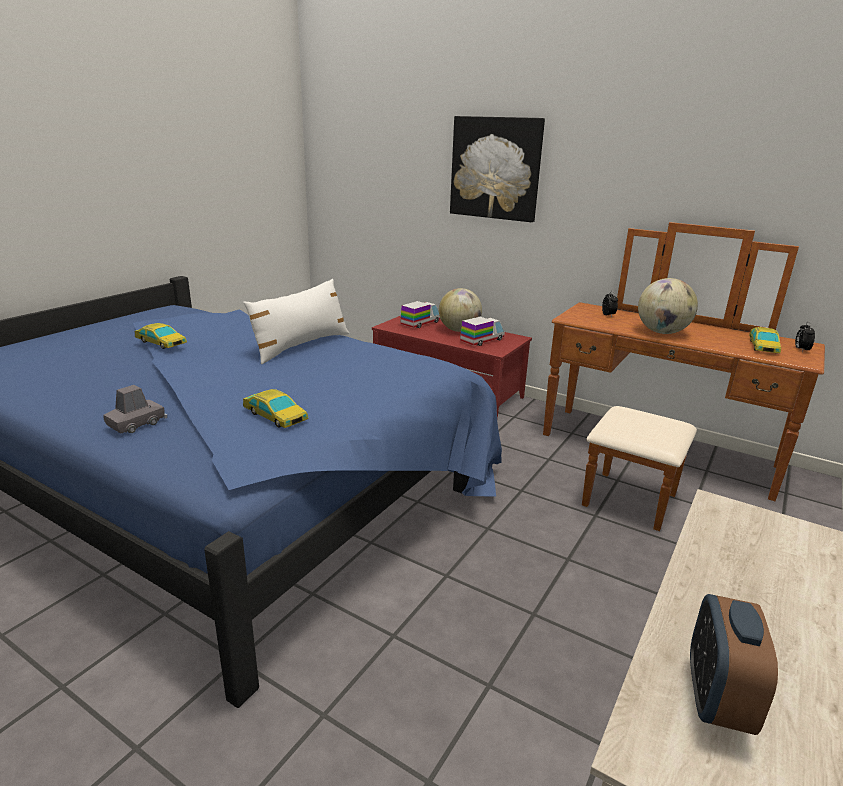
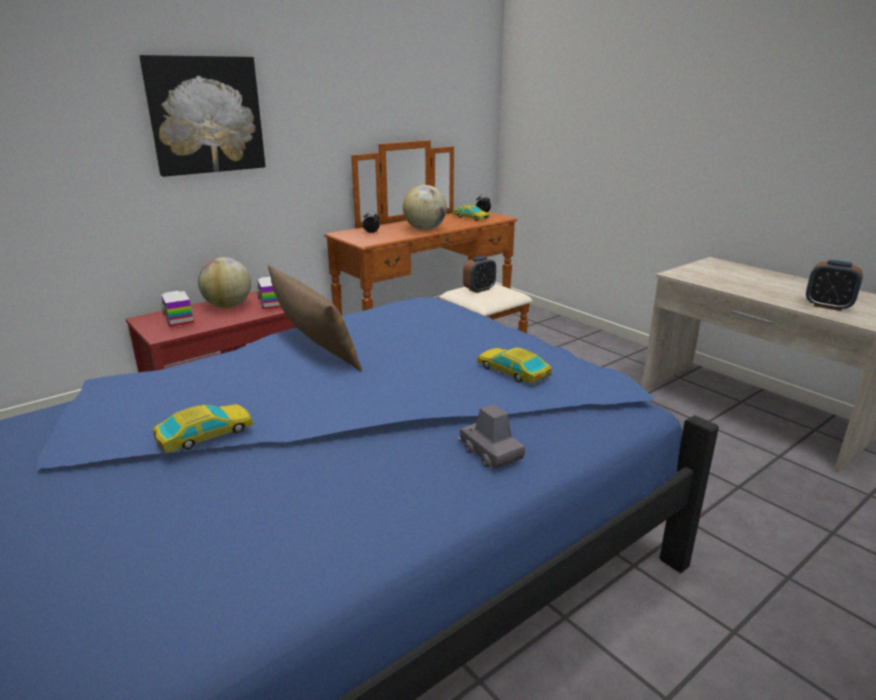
camera: 70 degrees left, 0 degrees up
(275, 415) = (512, 372): toy car -> toy car turned 105 degrees counterclockwise
(301, 345) = (314, 348): white pillow -> brown pillow
(640, 420) = (479, 289): none -> alarm clock

